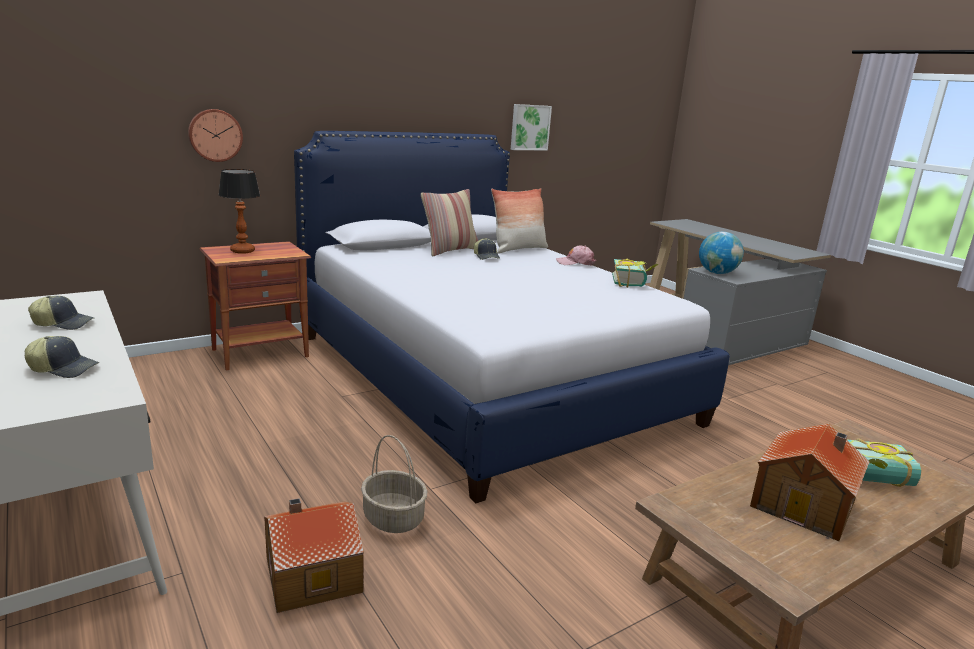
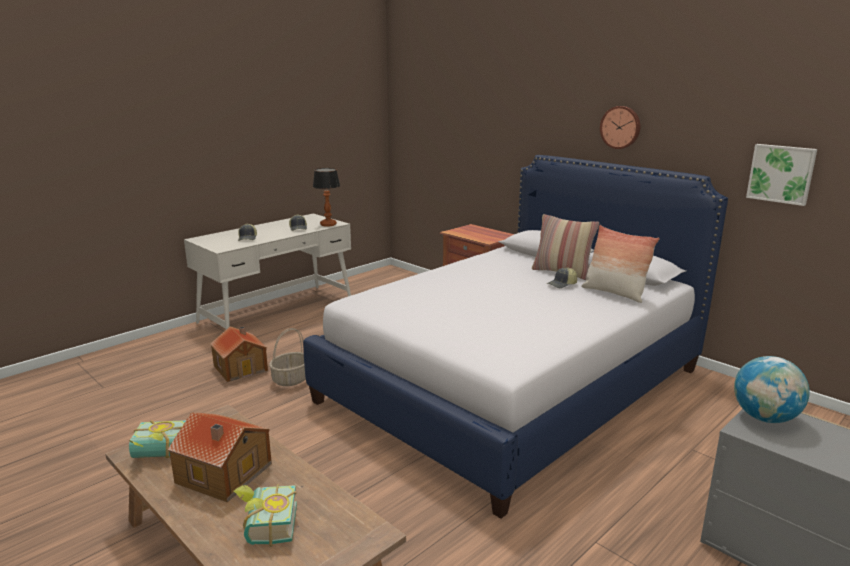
camera: 80 degrees right, 0 degrees up
(215, 135) = (488, 151): wall clock -> wall clock (621, 127)
(242, 251) = (475, 231): table lamp -> table lamp (328, 224)
(575, 262) = (600, 317): pink cap -> none
(632, 283) = (552, 344): book -> book (159, 454)

